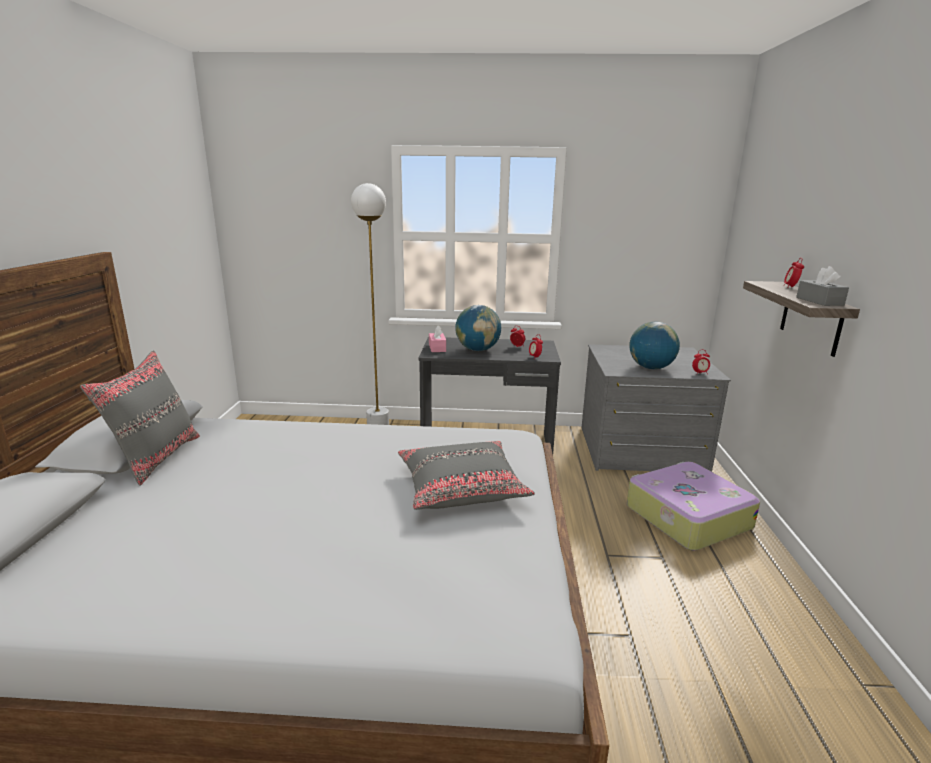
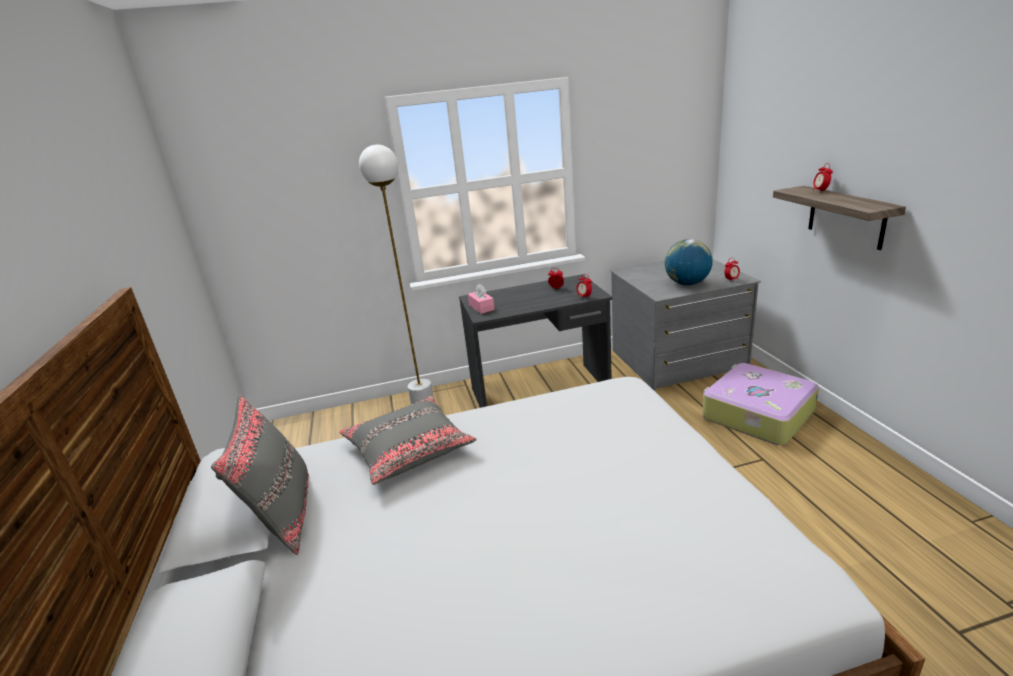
camera: 15 degrees left, 5 degrees up
(461, 487) = (628, 454): grey pillow -> grey pillow (408, 449)
(478, 350) = (523, 300): globe -> none
(819, 301) = (866, 204): grey tissue box -> none

